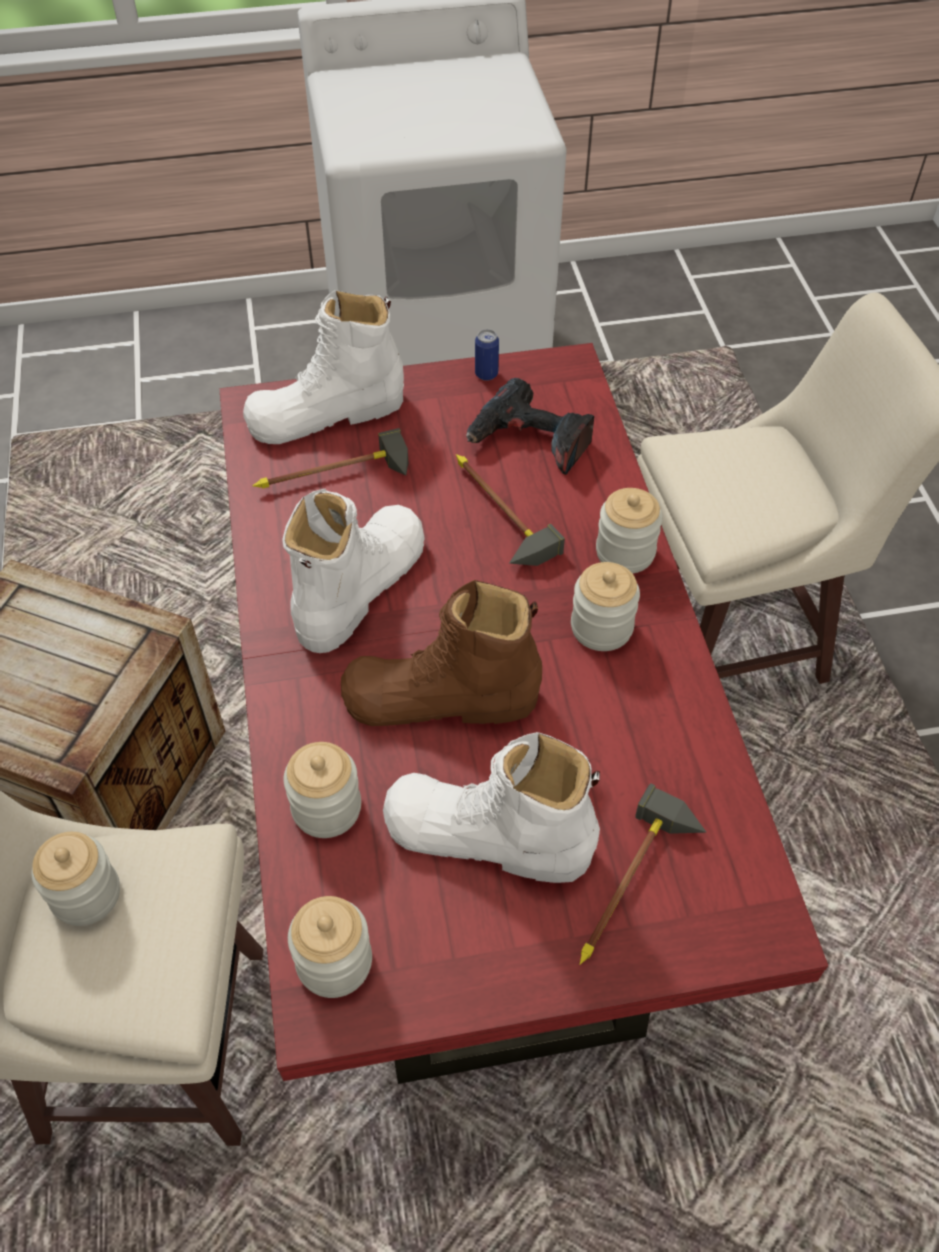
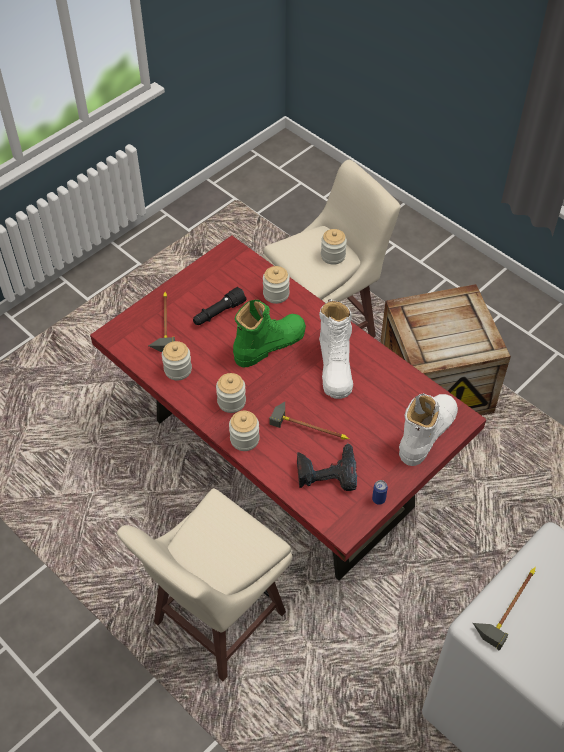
camera: 145 degrees right, 0 degrees up
(332, 480) = (390, 403): hammer -> hammer (507, 603)
(334, 962) = (237, 261): jar -> jar (178, 370)
(441, 698) = (269, 344): brown boot -> green boot
(488, 837) = (218, 313): white boot -> black flashlight

